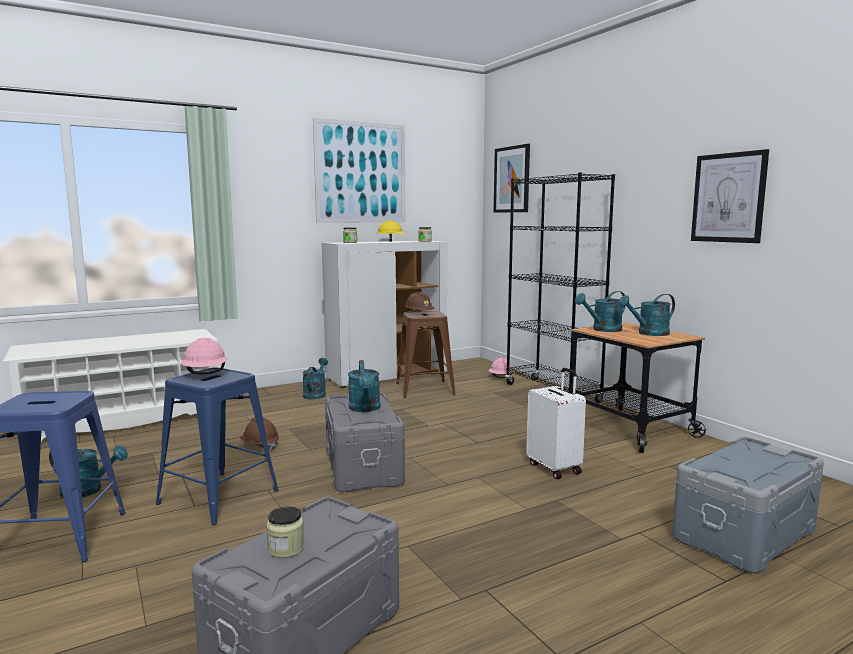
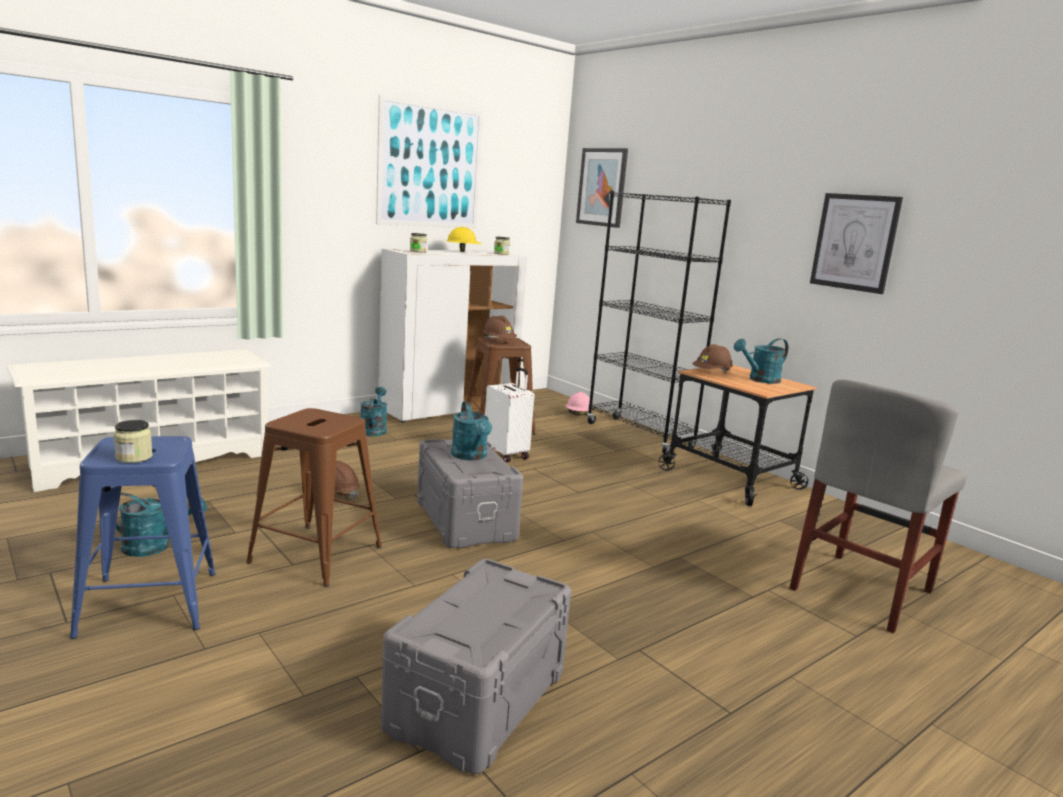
camera: 10 degrees left, 5 degrees up
(205, 374) = (308, 417): pink hard hat -> none
(218, 497) = (316, 555): blue stool -> brown stool
(286, 548) = (470, 615): jar -> jar (134, 457)
(555, 468) = (668, 522): white suitcase -> white suitcase (507, 454)
(603, 330) = (711, 373): turquoise watering can -> brown hard hat
(742, 534) = (862, 590): grey storage box -> grey chair

